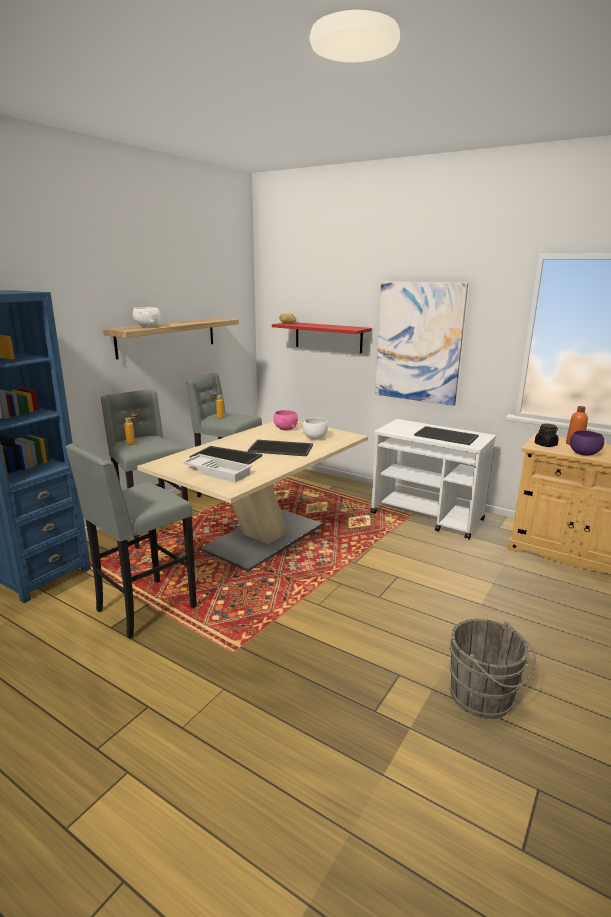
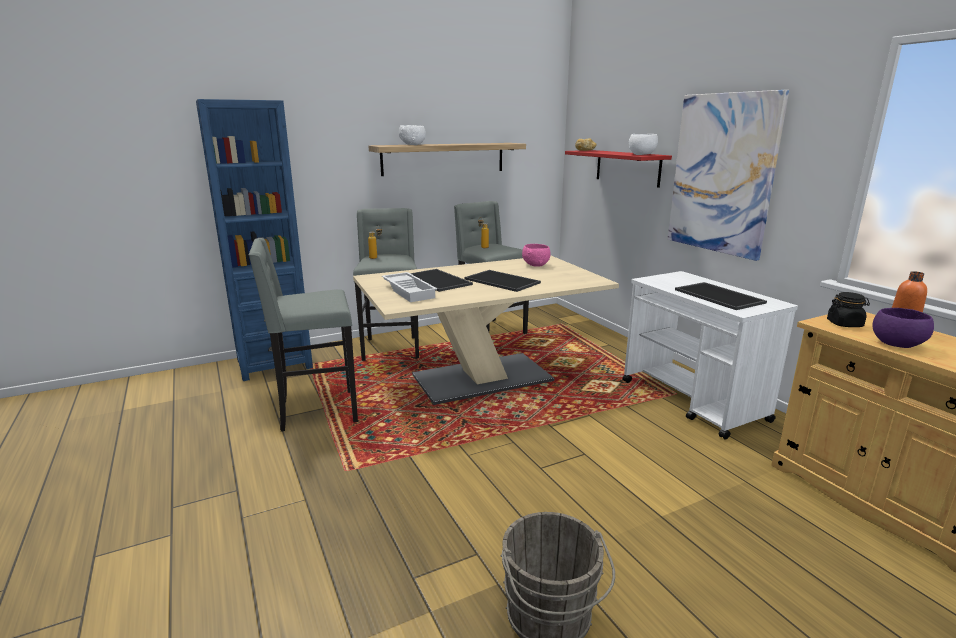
camera: 30 degrees right, 0 degrees up
(315, 438) = (554, 277): white bowl -> white bowl (642, 155)

